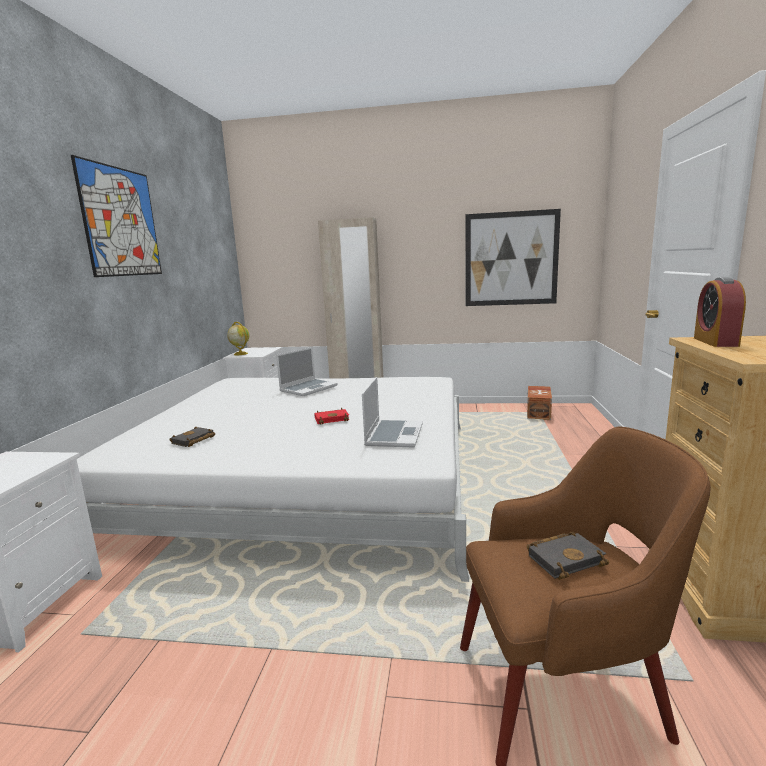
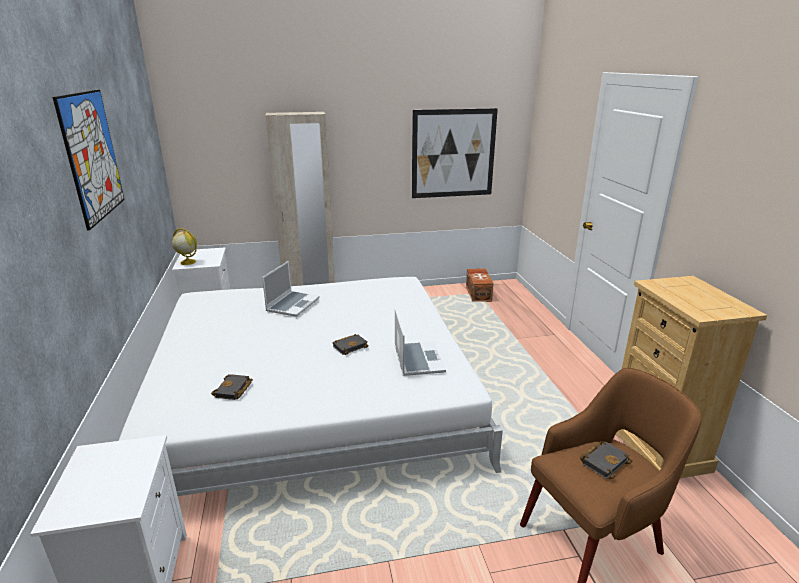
camera: 20 degrees left, 10 degrees up
(332, 419) = (350, 346): red book -> black book
(715, 342) = (667, 288): alarm clock -> none

